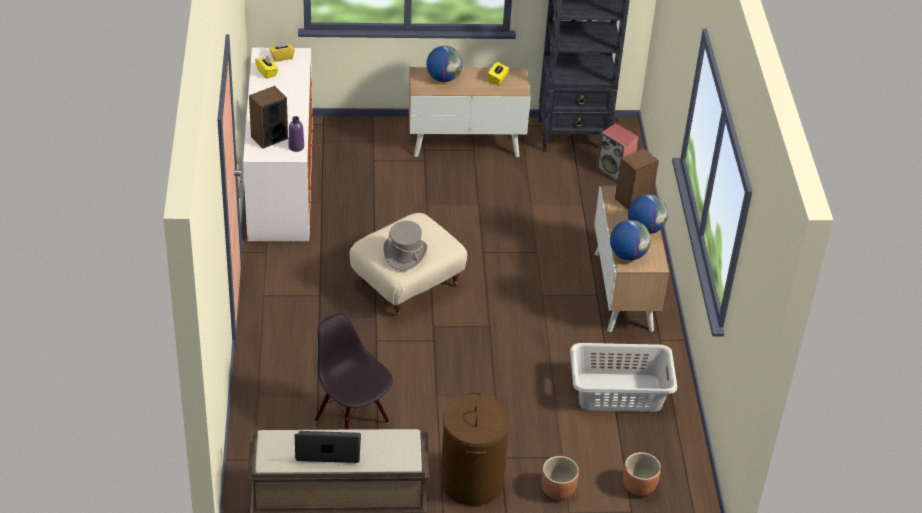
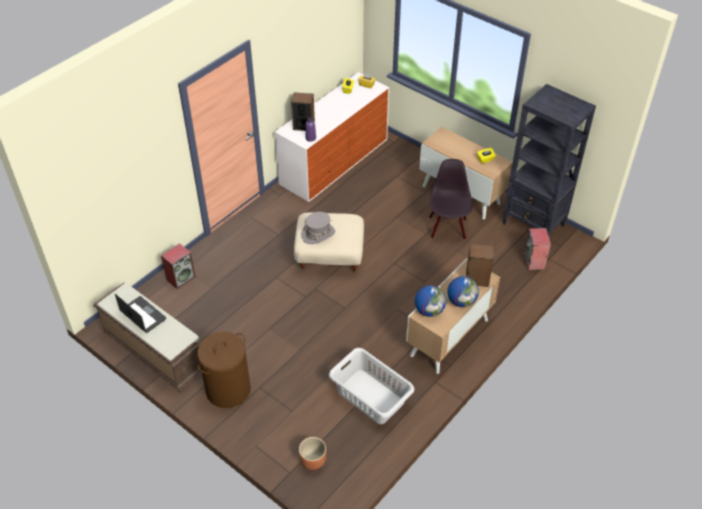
camera: 45 degrees right, 5 degrees up
(266, 408) = (181, 278): none -> speaker
(352, 420) = (212, 313): black chair -> black chair (447, 228)
(443, 78) = (453, 143): globe -> none
(557, 490) = (266, 428): brown planter -> none

